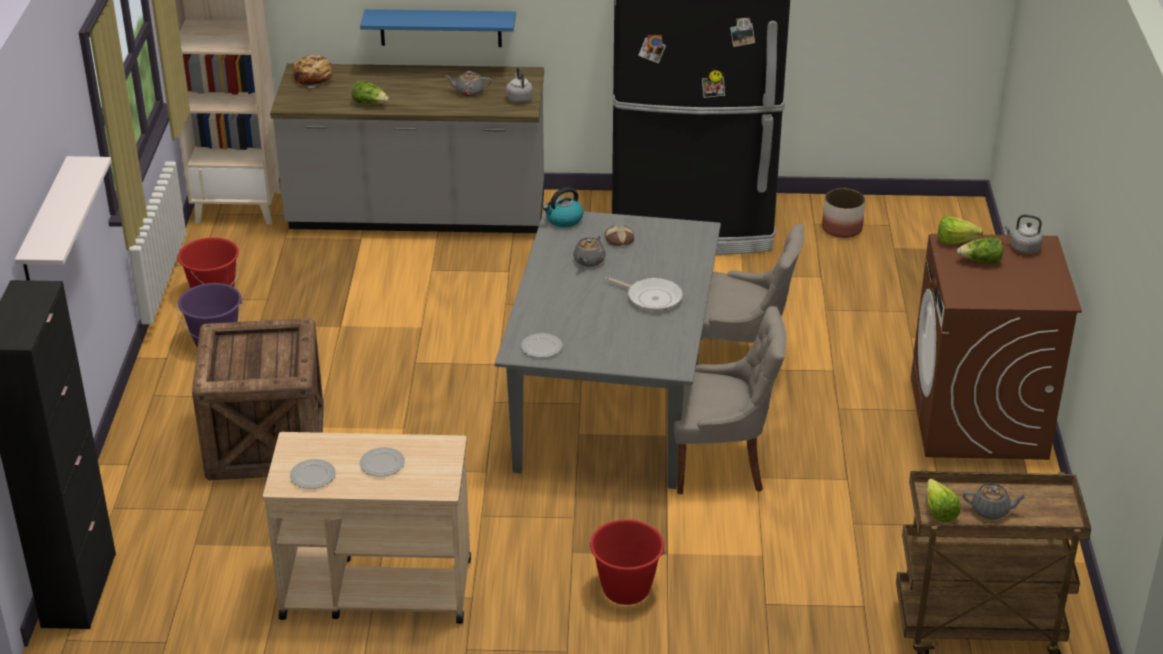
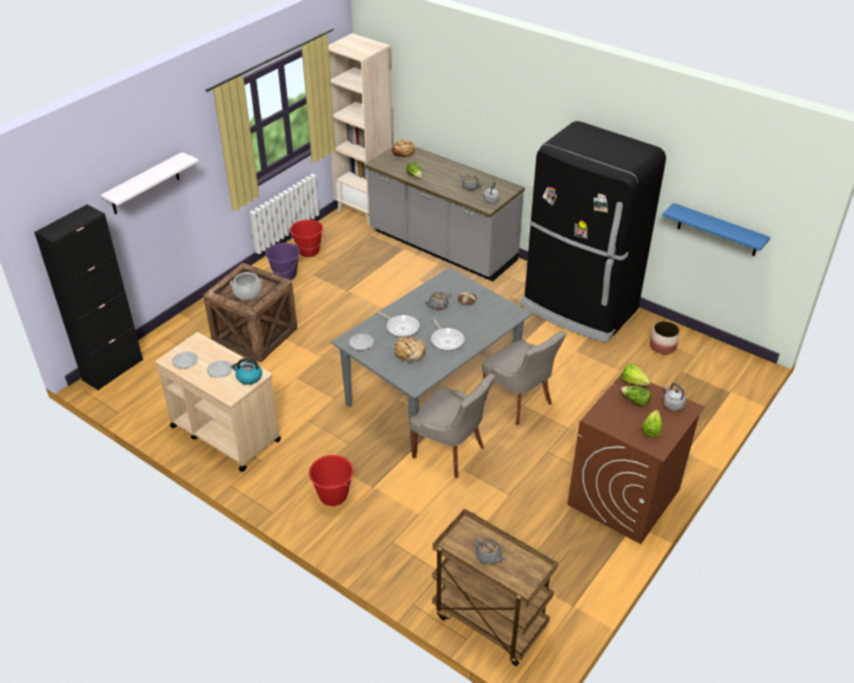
camera: 35 degrees right, 5 degrees up
(262, 362) = (247, 293): none -> cooking pot
(440, 28) = (475, 146): blue shelf -> blue shelf (718, 230)
(563, 220) = (451, 277): kettle -> kettle (248, 377)
(572, 306) = (401, 327): none -> frying pan
(622, 333) = (409, 353): none -> bread
(938, 509) = (460, 539): lettuce -> lettuce (652, 428)

